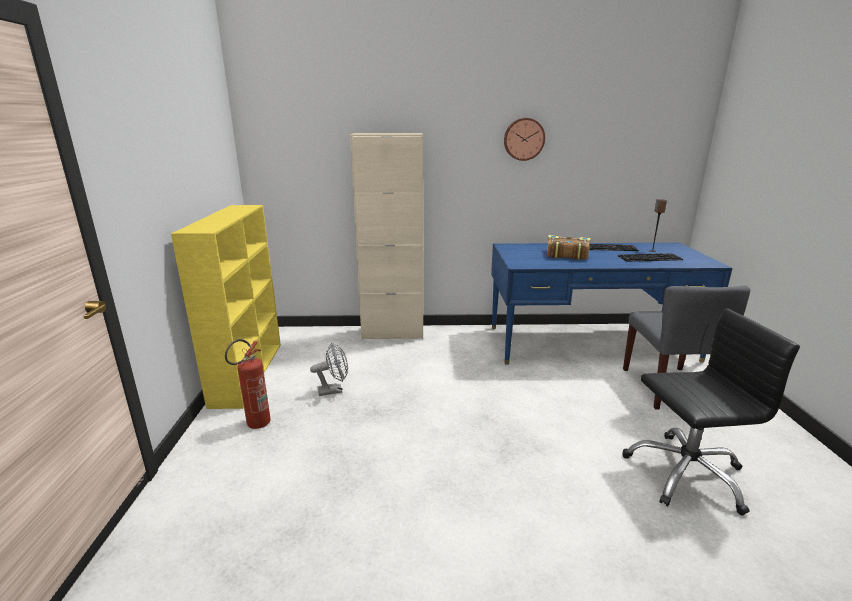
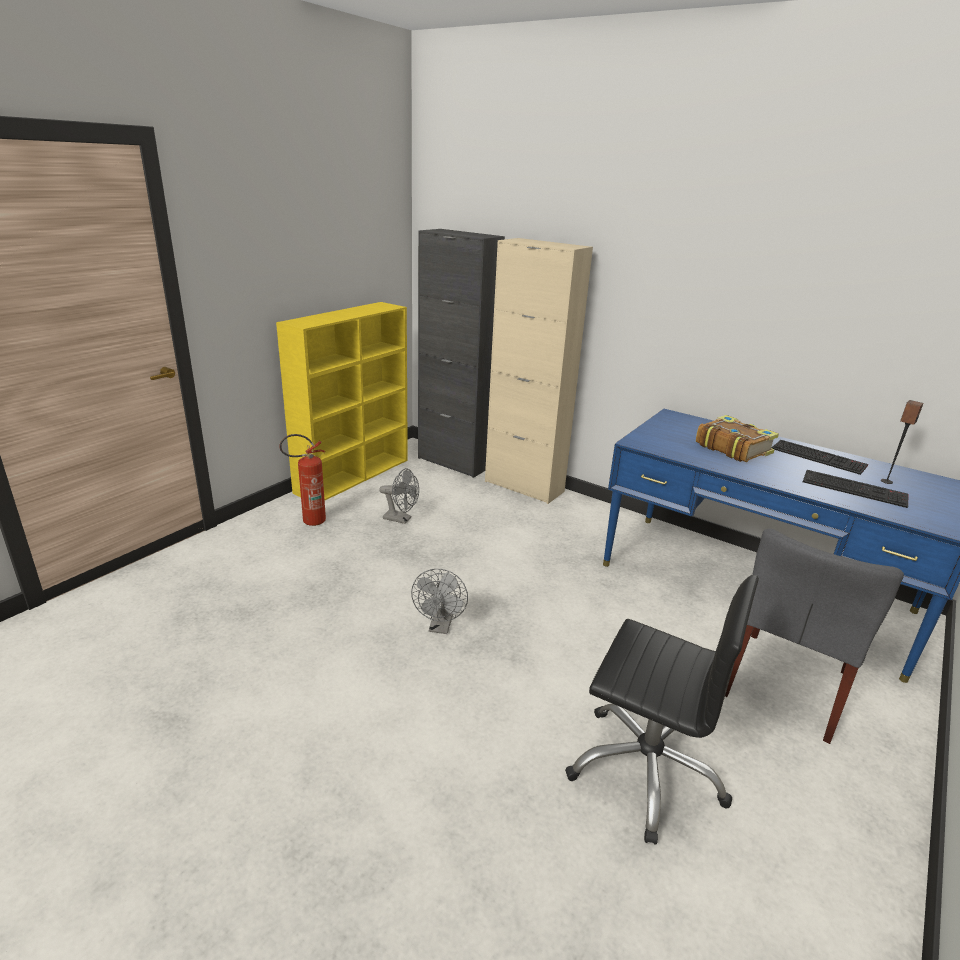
camera: 35 degrees right, 5 degrees up
(321, 334) = (454, 462): none -> black cabinet
(467, 454) = (440, 627): none -> grey fan
(523, 139) = (729, 271): wall clock -> none

